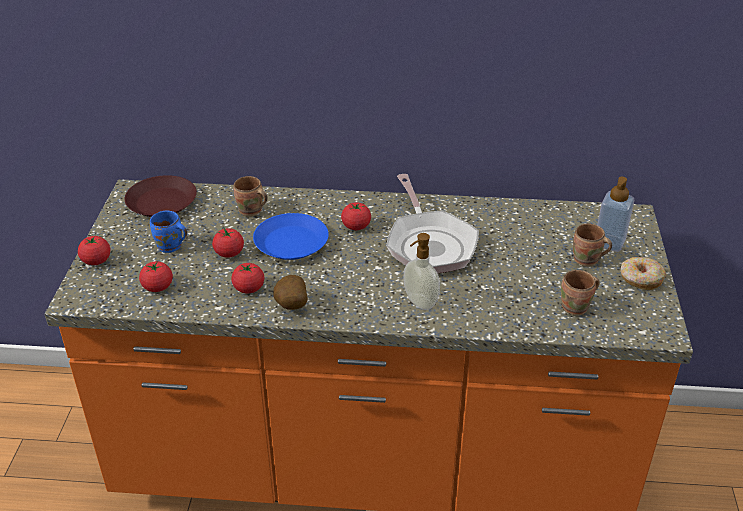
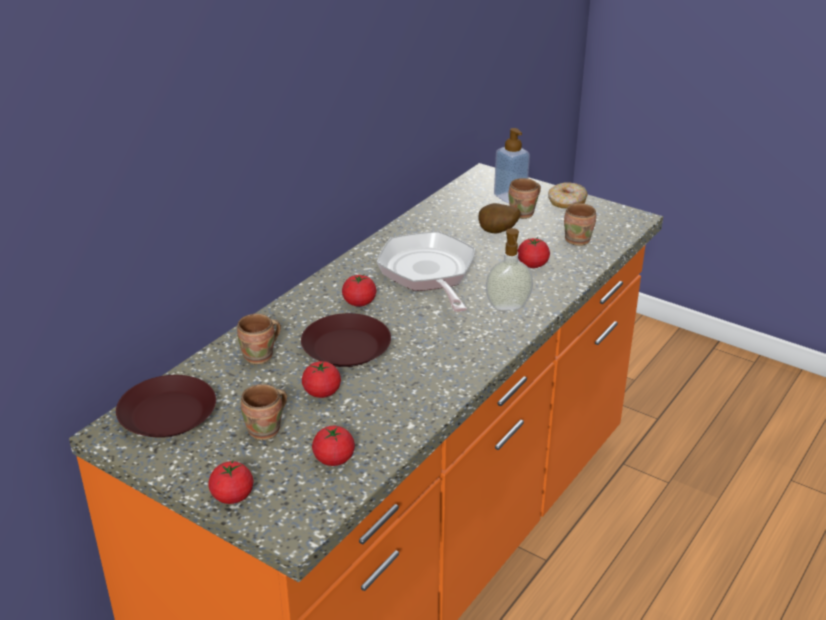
camera: 60 degrees left, 5 degrees down
(170, 247) = (267, 431): blue mug -> brown mug
(249, 288) = (397, 396): tomato -> tomato (532, 264)
(290, 242) = (345, 348): blue plate -> brown plate
(291, 307) = (451, 378): potato -> potato (497, 233)
(429, 244) = (428, 274): frying pan -> frying pan turned 120 degrees counterclockwise

